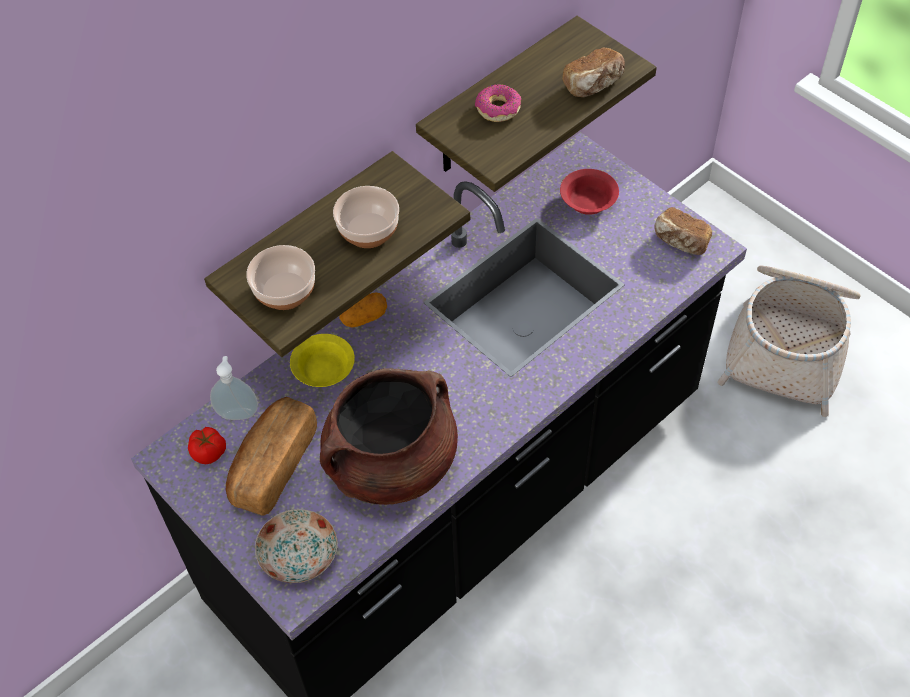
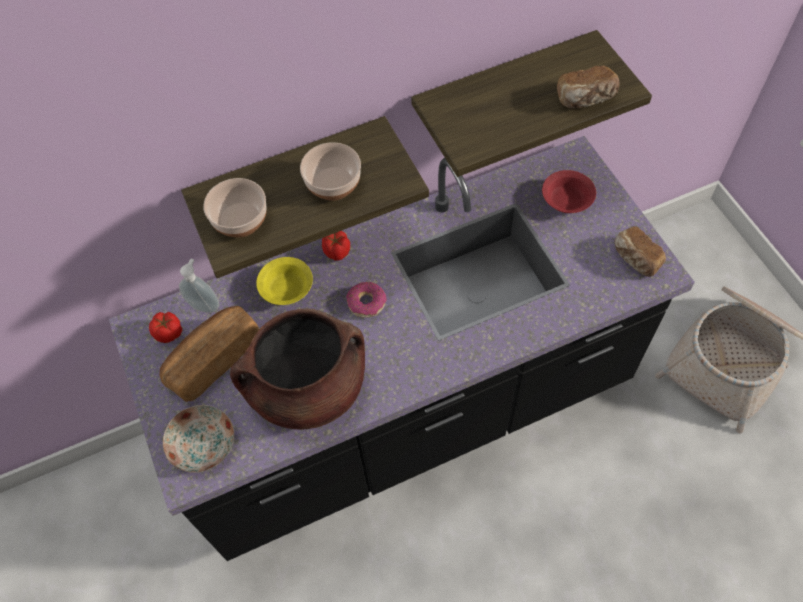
camera: 20 degrees right, 5 degrees up
(364, 317) = (337, 252): potato -> tomato
(498, 109) = (489, 100): donut -> donut (366, 303)

